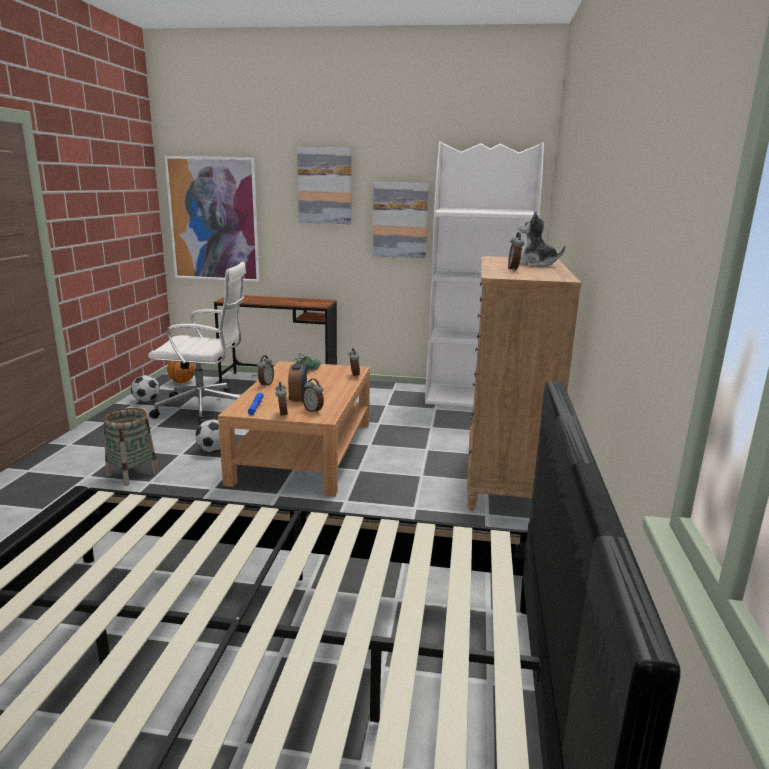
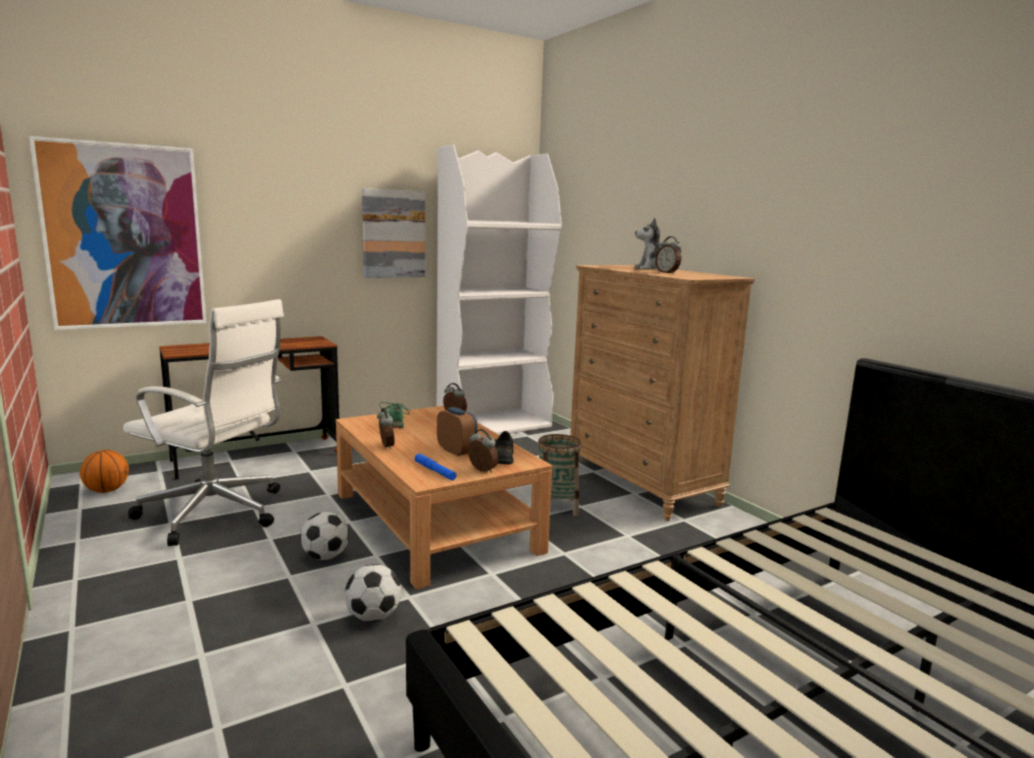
camera: 40 degrees left, 5 degrees down
(132, 474) = (269, 624): basket -> basket (556, 507)
(146, 401) = (95, 529): football -> football (373, 617)
(205, 409) = (216, 514): white office chair -> white office chair turned 60 degrees clockwise
(313, 410) = (502, 458): alarm clock -> black shoe
(325, 186) = (298, 191): picture -> none

